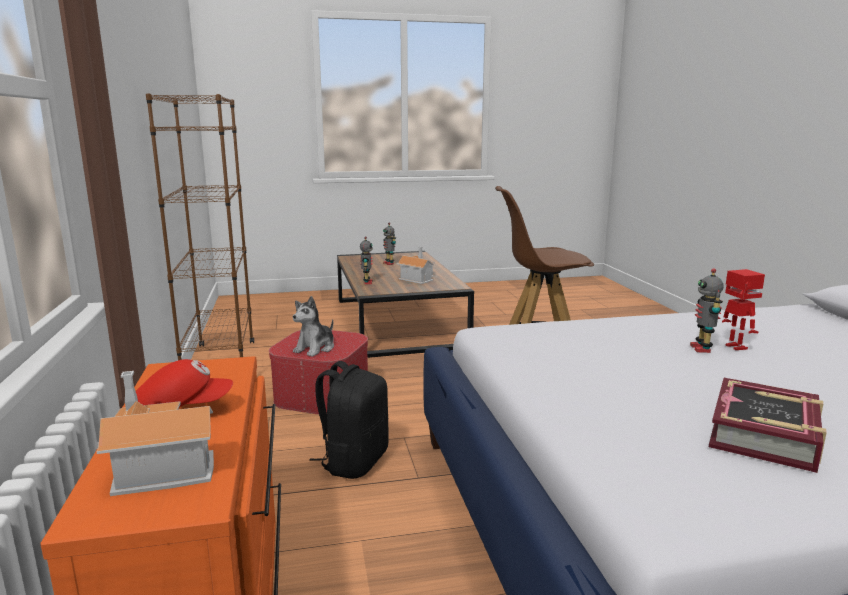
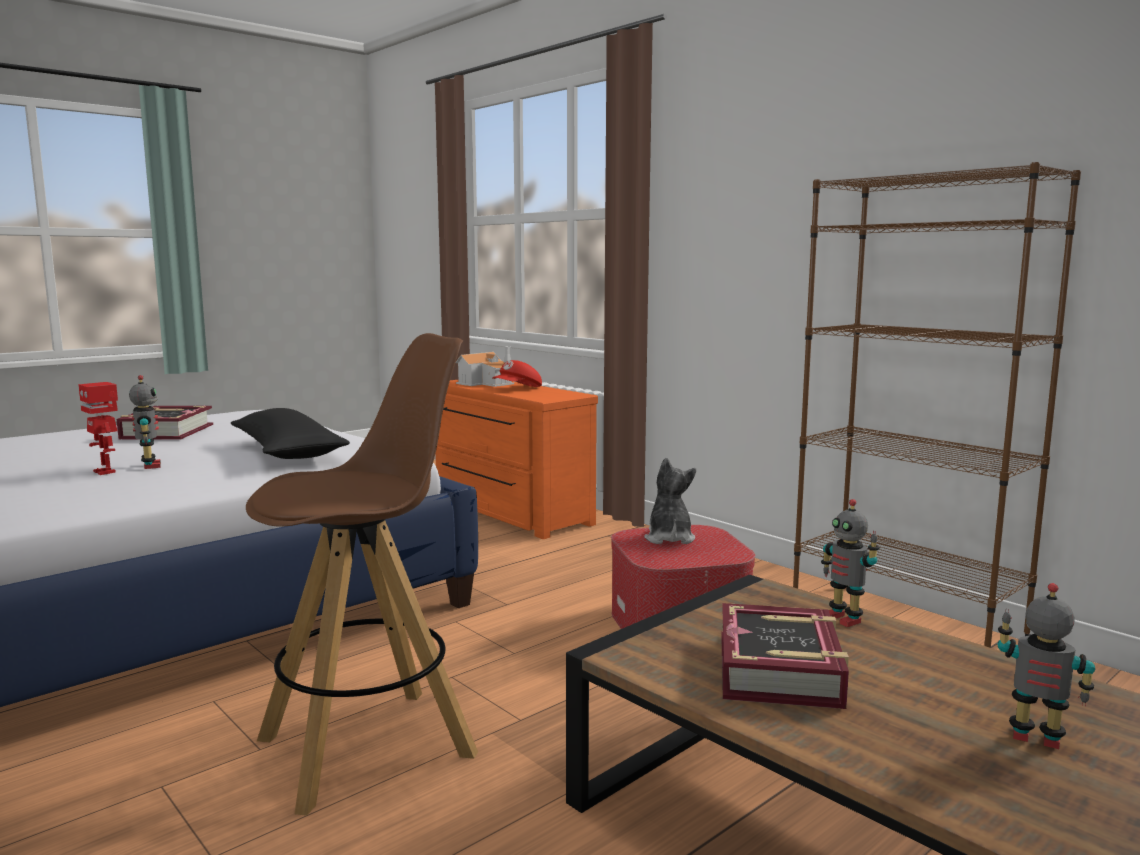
camera: 150 degrees right, 5 degrees down
(354, 461) = (530, 576): black backpack -> none
(417, 278) = (780, 670): toy house -> book
(581, 348) = (288, 451): none -> black pillow

